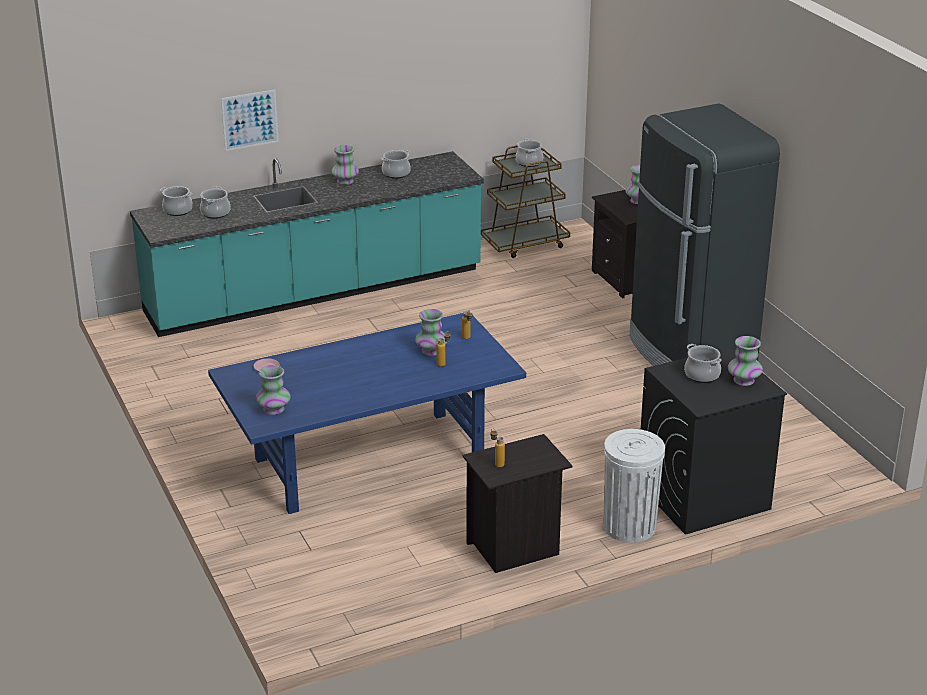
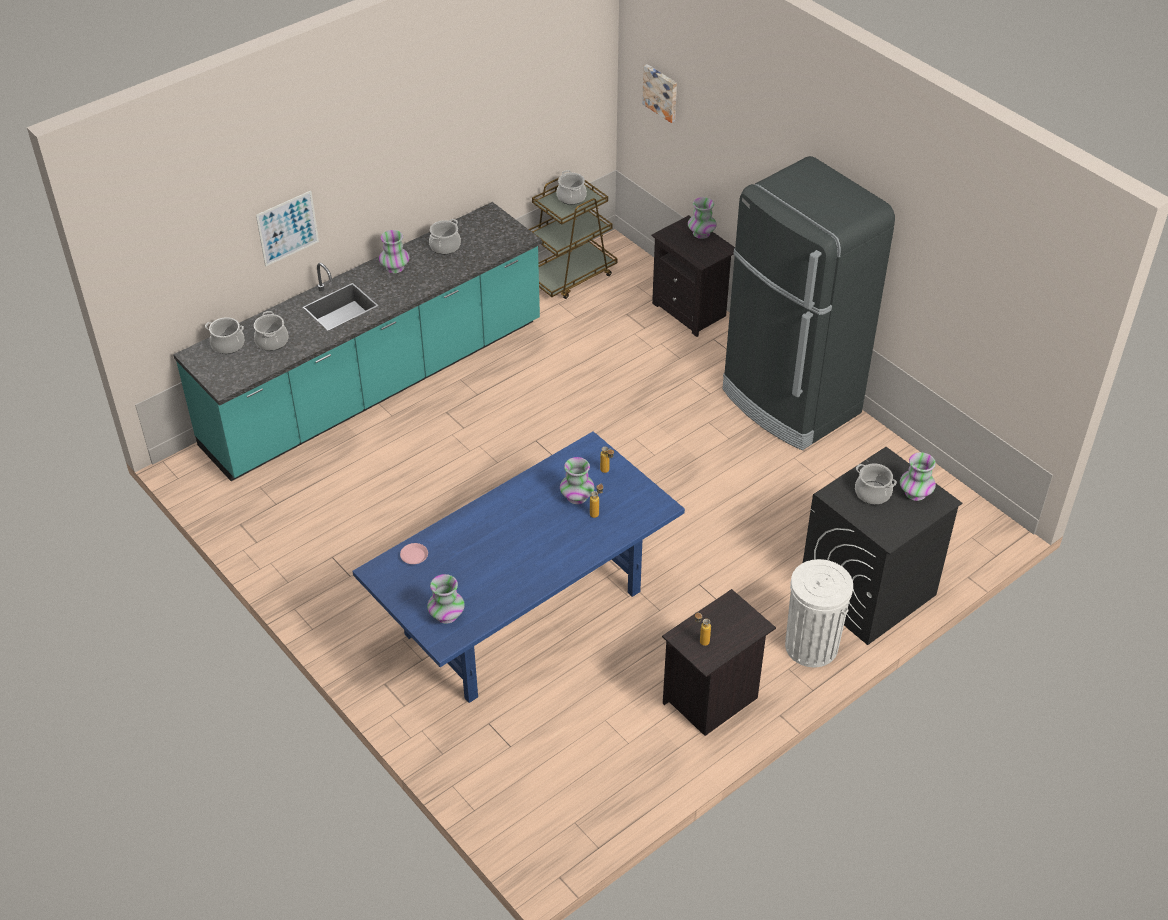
camera: 15 degrees left, 15 degrees up
(617, 69) = (661, 92): none -> picture

